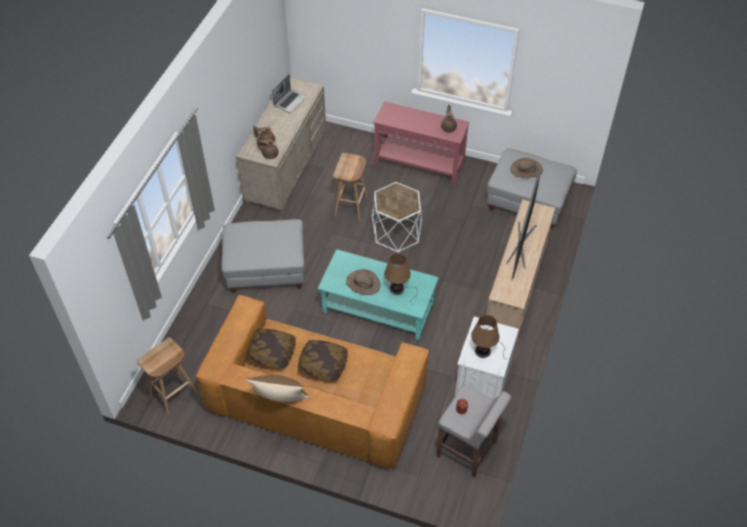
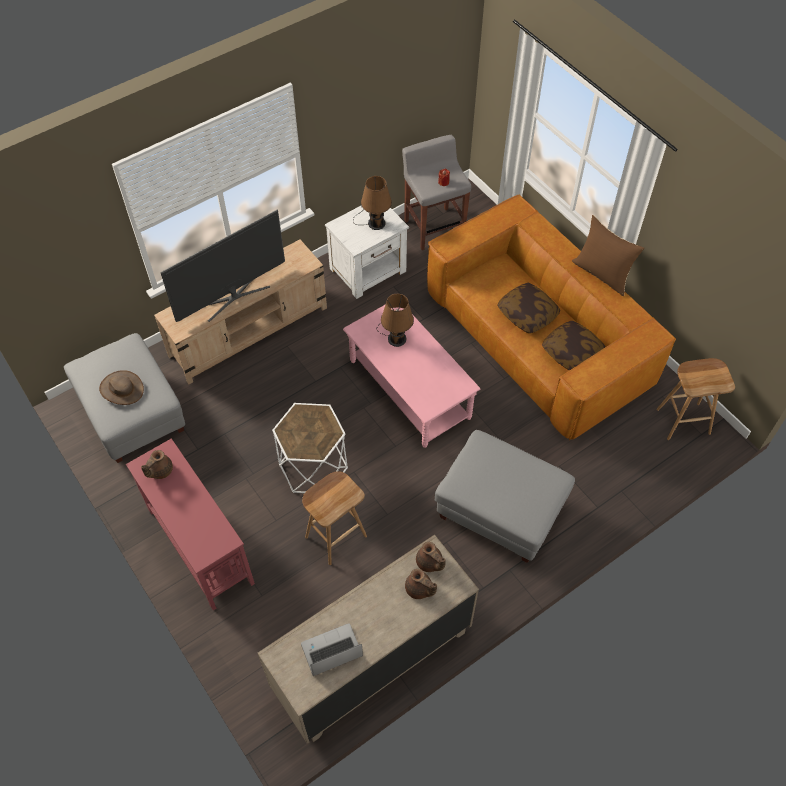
camera: 145 degrees left, 5 degrees up
(363, 283) = (427, 365): brown hat -> none
(377, 309) = (409, 389): turquoise coffee table -> pink coffee table

